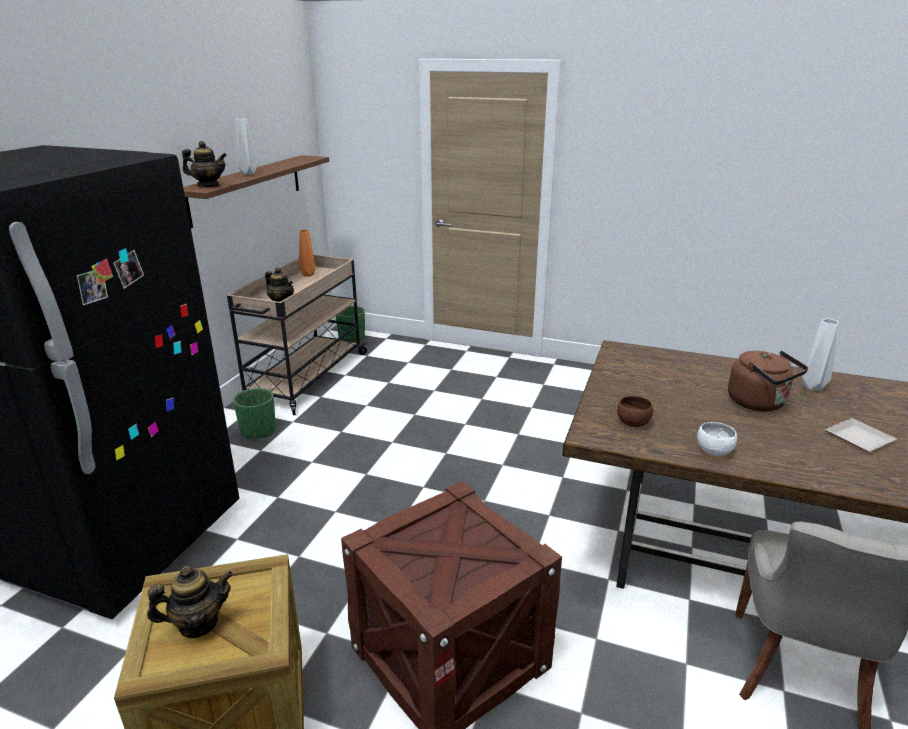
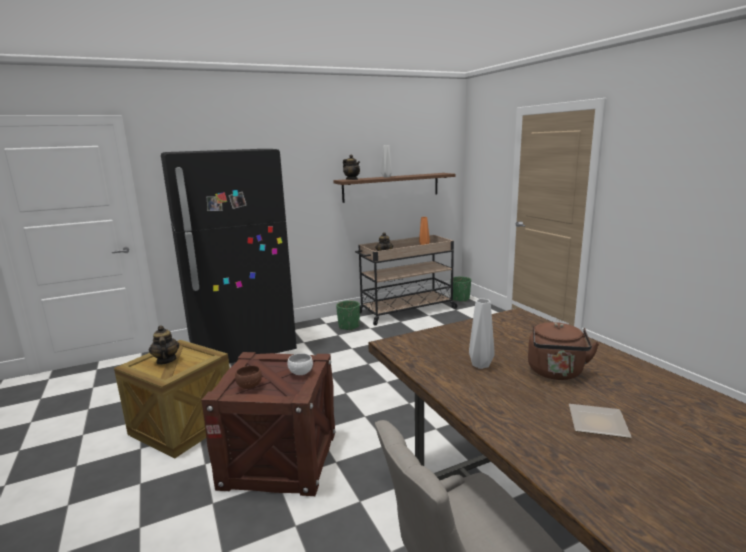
camera: 45 degrees right, 10 degrees down
(198, 624) = (166, 360): teapot -> teapot turned 135 degrees counterclockwise
(631, 423) = (429, 348): brown bowl -> brown bowl (249, 386)
(713, 450) = (449, 379): white bowl -> white bowl (301, 372)
(811, 387) = (638, 382): white vase -> white vase (479, 364)

